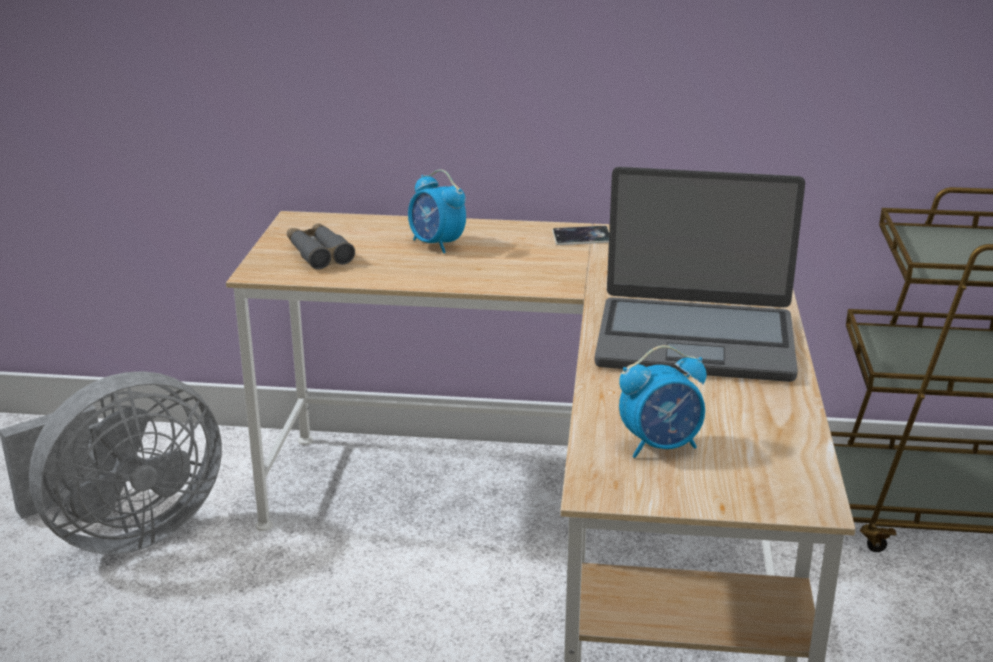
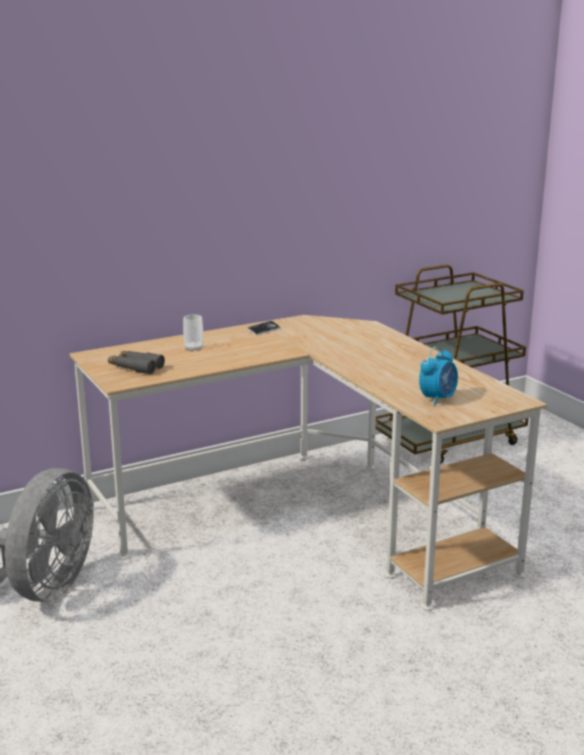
camera: 35 degrees left, 5 degrees down
(437, 244) = (193, 349): alarm clock -> cup
(695, 340) = (387, 358): laptop -> none

